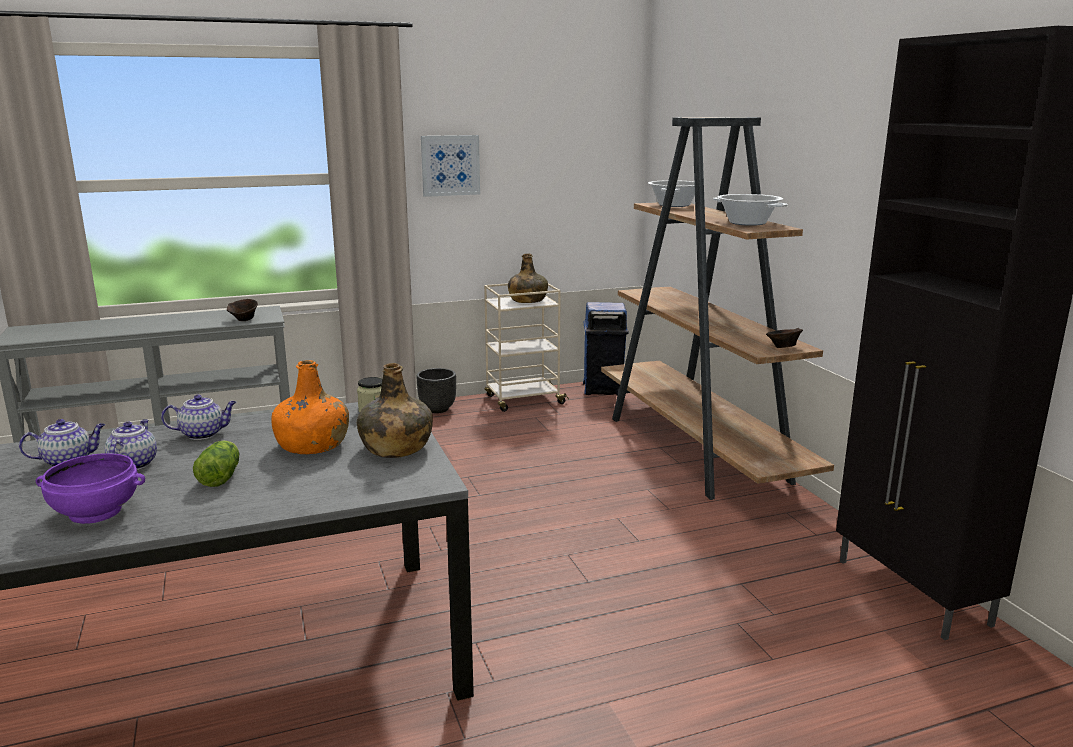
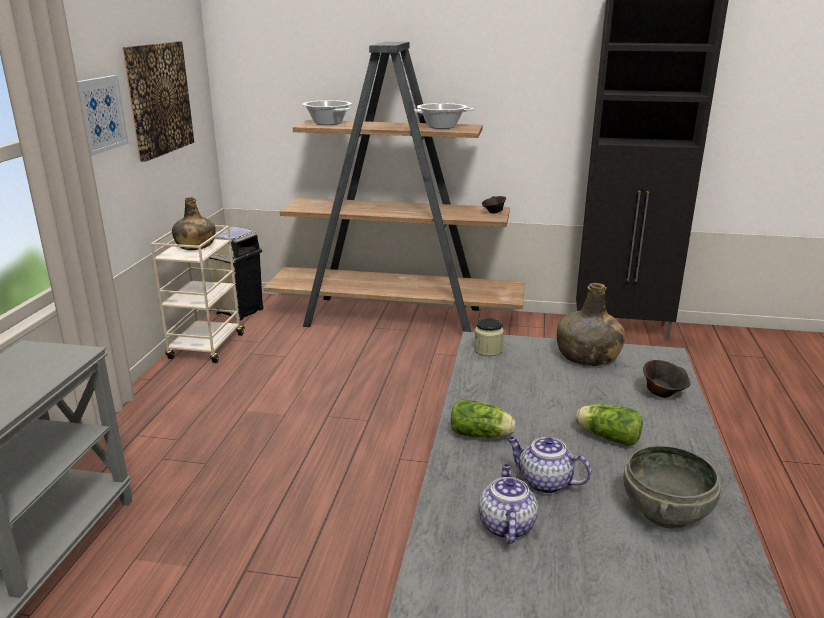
camera: 60 degrees left, 5 degrees up
(95, 513) = (667, 512): purple bowl -> grey bowl
(203, 434) = (482, 435): teapot -> lettuce
(244, 320) = (54, 367): brown bowl -> brown bowl (663, 393)
(312, 445) = (556, 387): orange bottle -> none
(438, 409) = (158, 391): black planter -> none
(543, 162) = (158, 99): none -> picture
(603, 389) = (239, 311): blue trash can -> beige trash can

